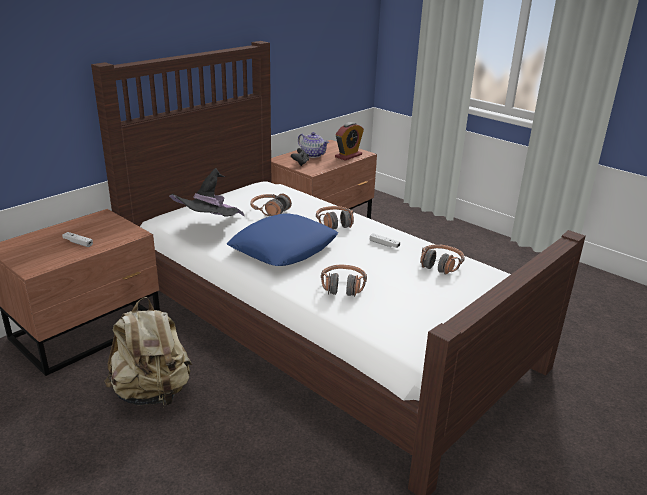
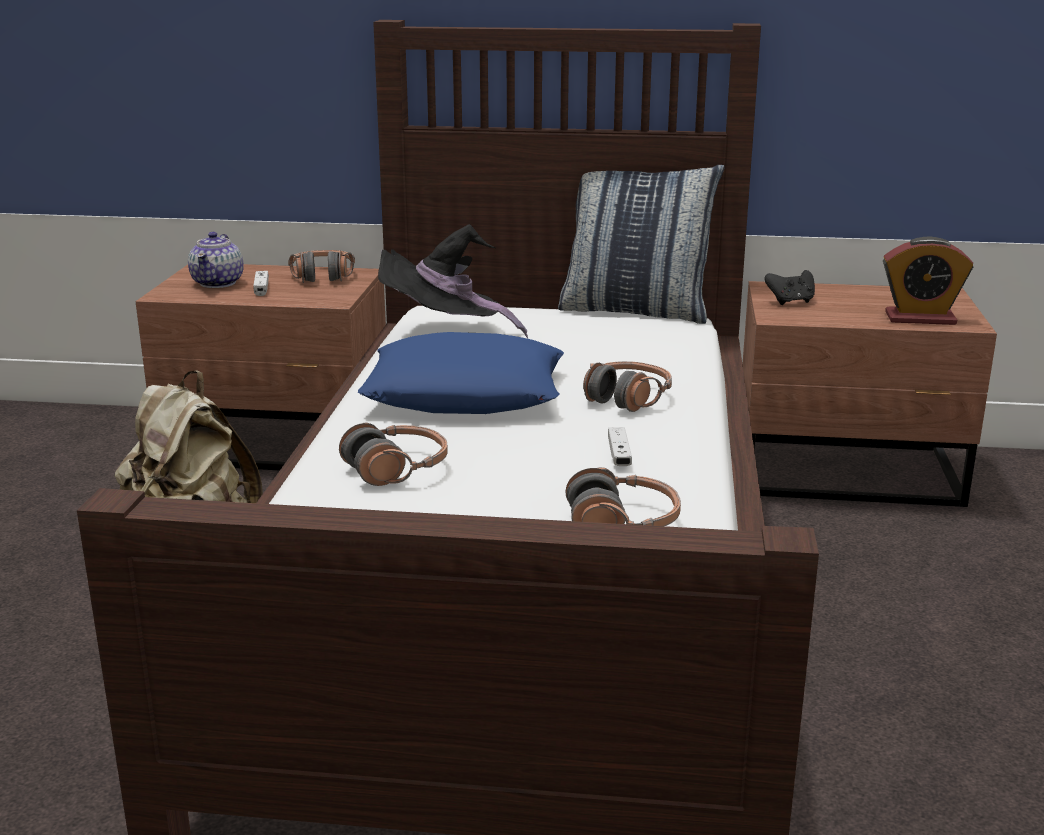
camera: 55 degrees right, 5 degrees down
(242, 188) = (635, 311): none -> pillow
(270, 210) = (581, 347): headphones -> headphones (322, 276)
(313, 155) = (852, 298): teapot -> teapot (218, 283)

